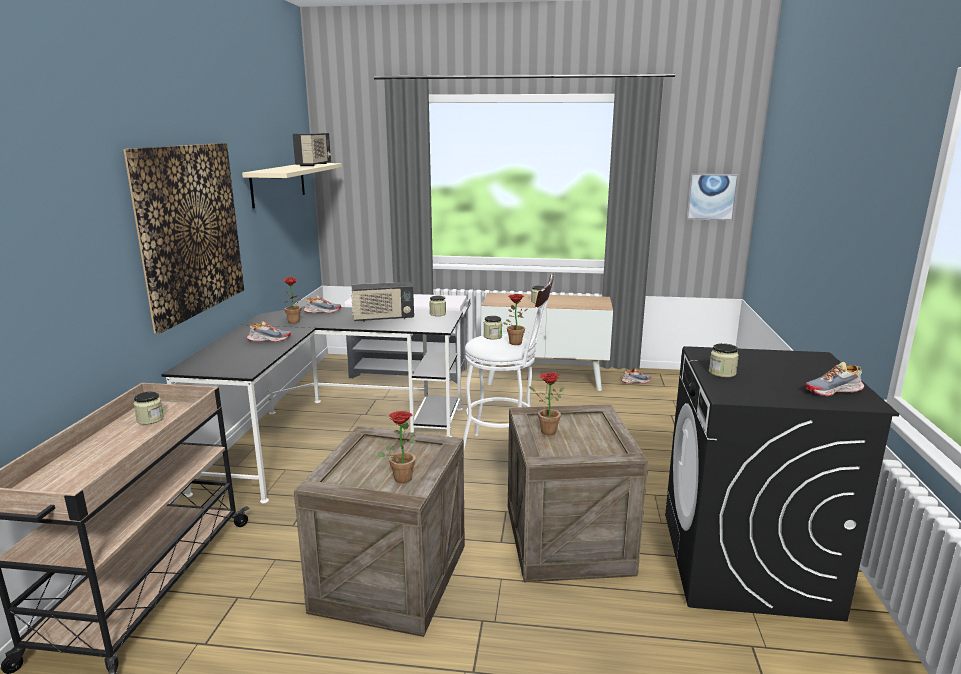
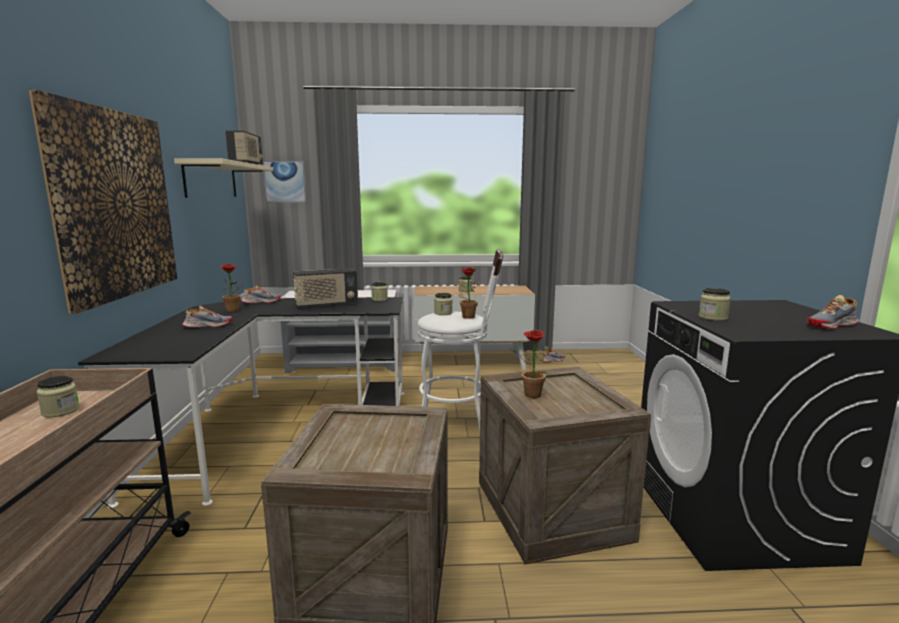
camera: 10 degrees left, 5 degrees down
(402, 476) = (393, 453): potted plant -> none
(711, 197) = (605, 196): picture -> picture (285, 182)

